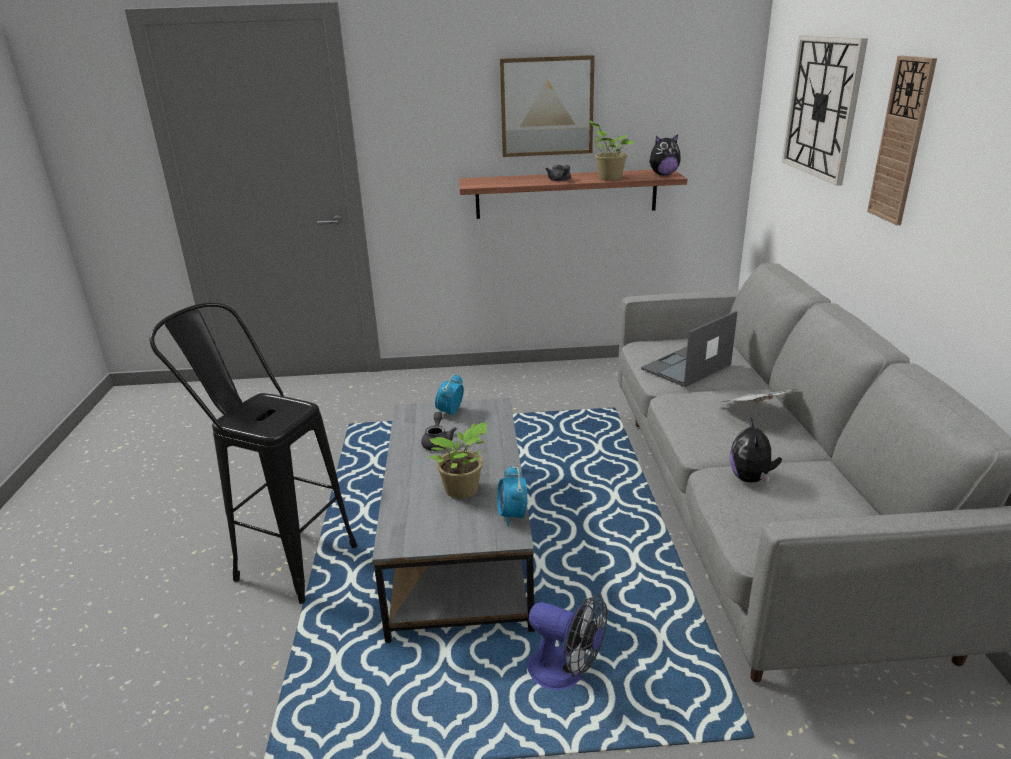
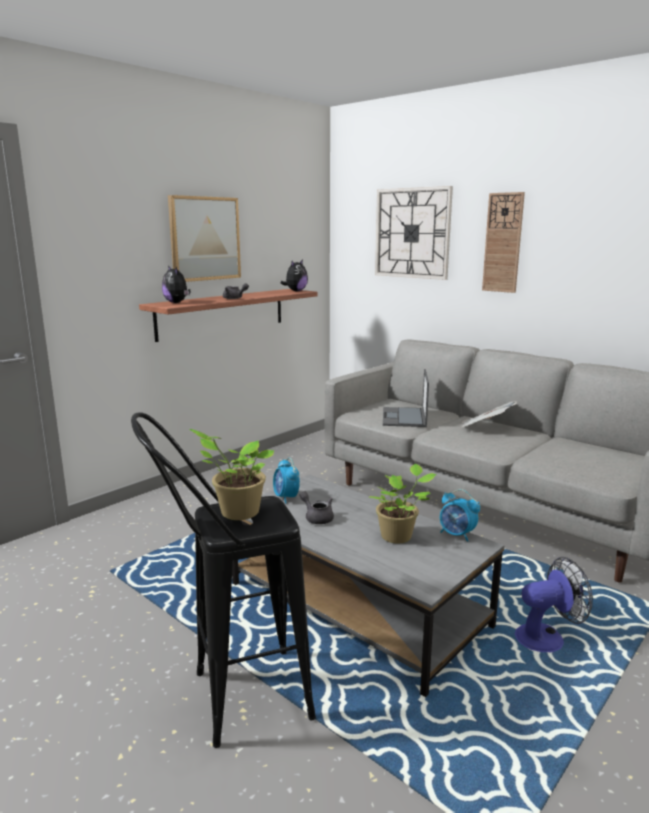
camera: 45 degrees left, 10 degrees down
(608, 178) = (264, 295): potted plant -> potted plant (236, 512)
(751, 478) = (548, 456): plush toy -> plush toy (177, 303)

